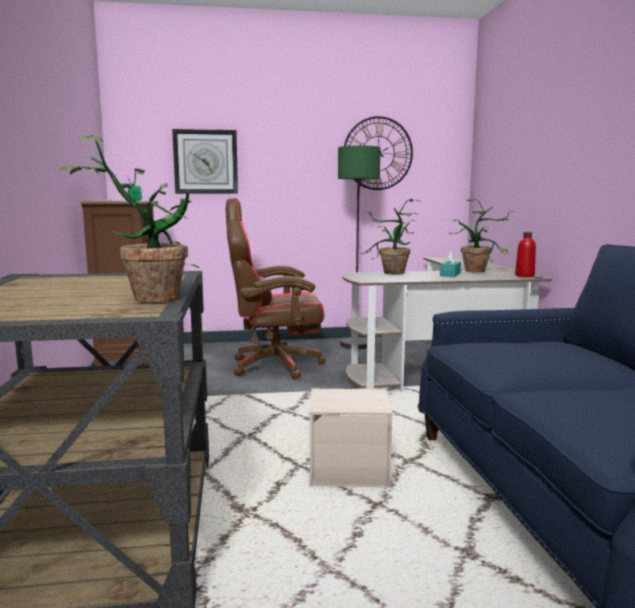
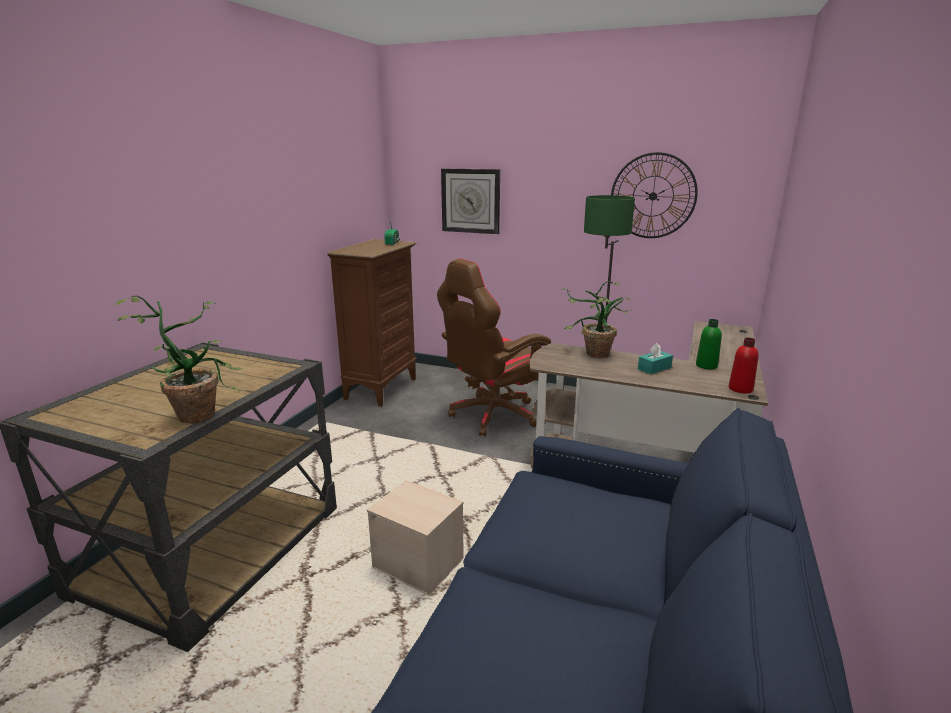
camera: 30 degrees right, 10 degrees up
(276, 365) = (494, 414): brown office chair -> brown office chair turned 60 degrees counterclockwise
(480, 271) = (706, 366): potted plant -> green bottle

